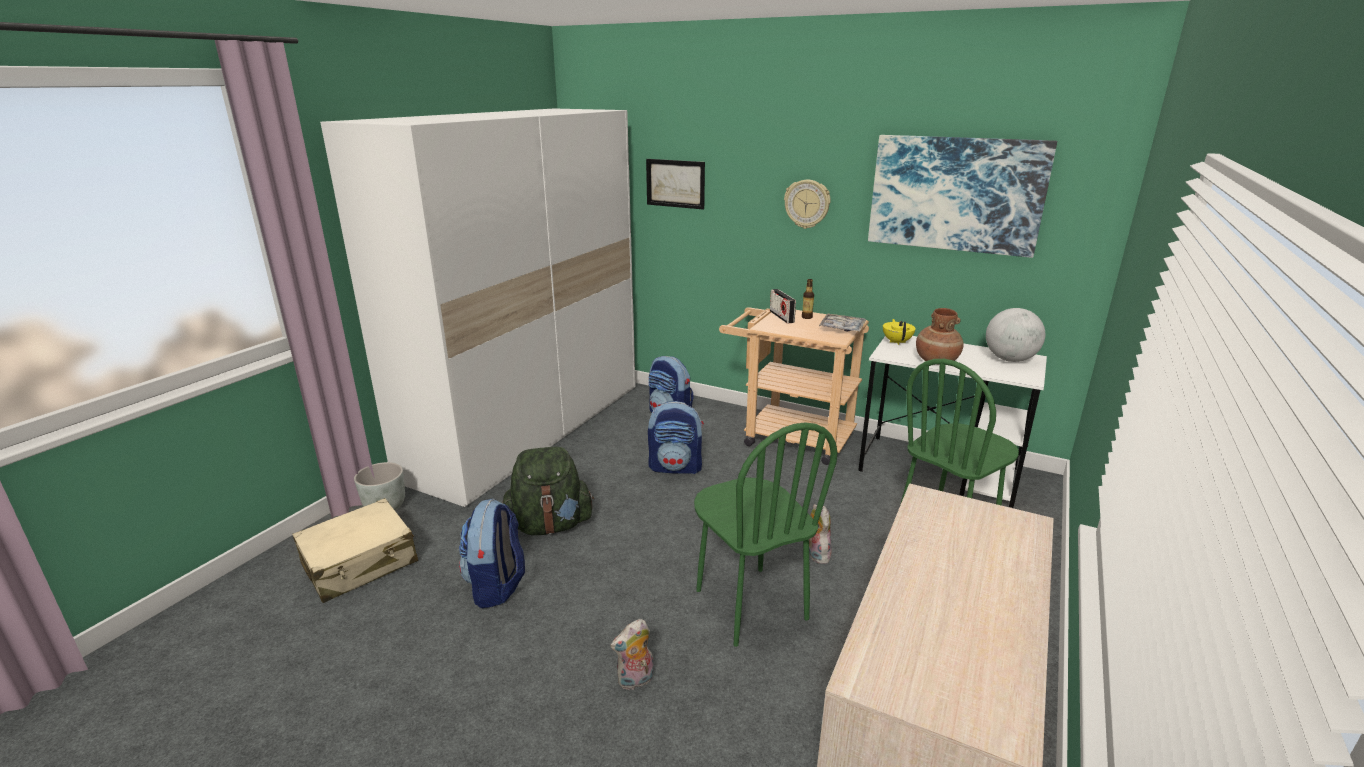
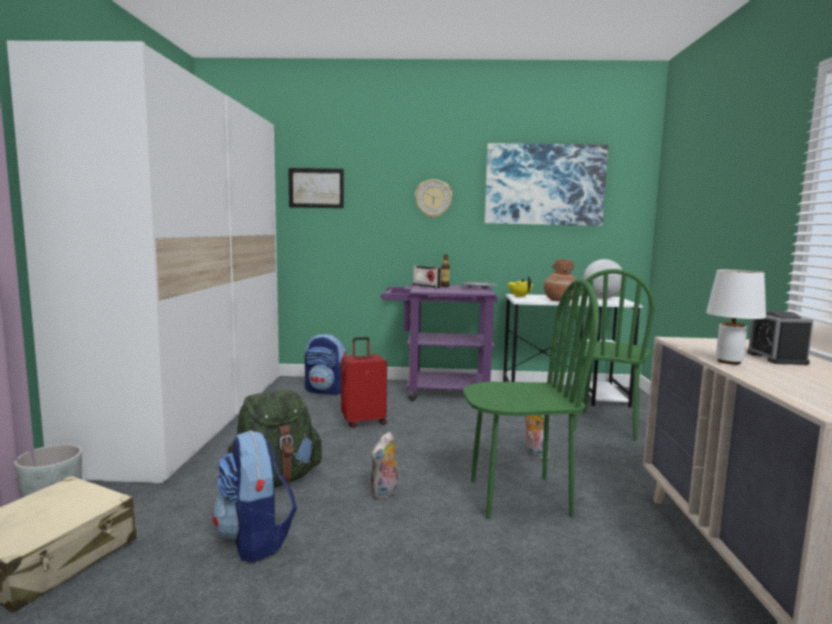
camera: 25 degrees left, 15 degrees down
(635, 681) = (477, 579): plush toy -> plush toy (385, 494)
(676, 467) = (363, 421): backpack -> red suitcase
(750, 604) = (519, 497): green chair -> green chair turned 45 degrees counterclockwise
(788, 436) = (438, 391): beige cart -> purple cart
(908, 559) = (728, 361): none -> white table lamp
(984, 565) = (776, 358): none -> alarm clock

